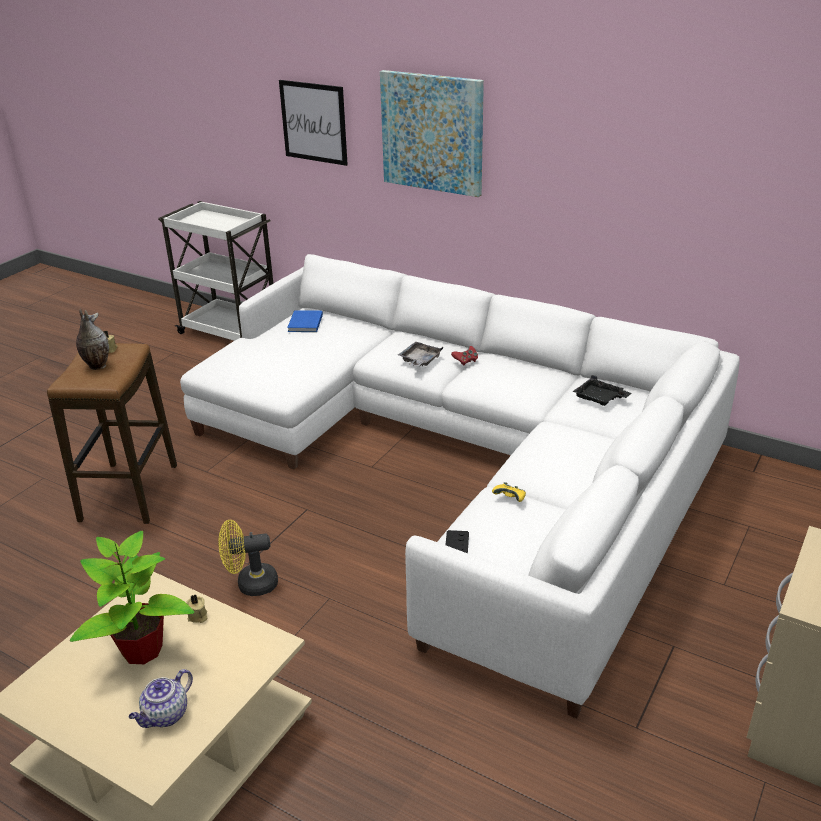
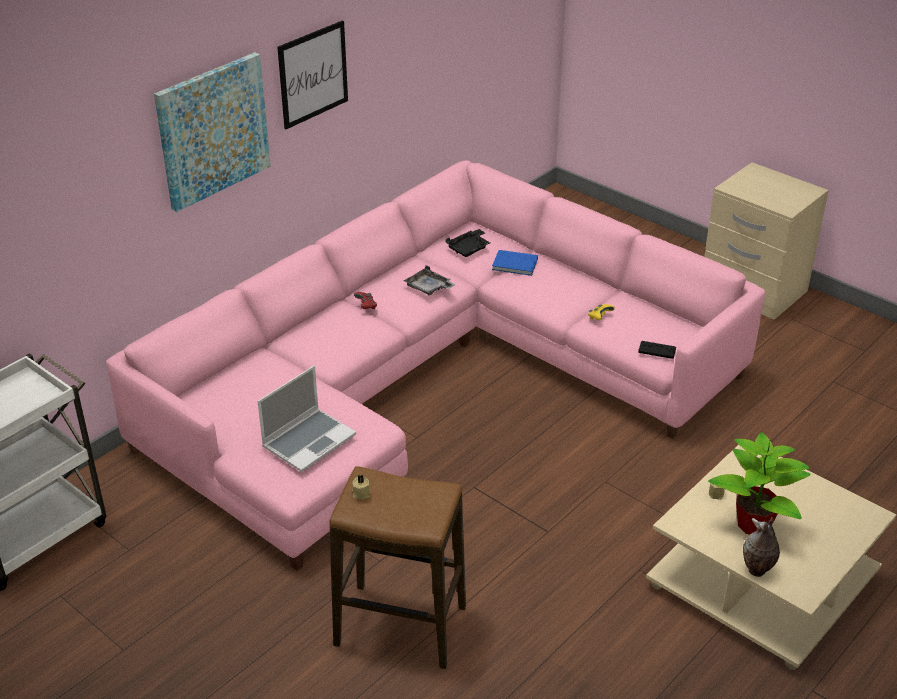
camera: 80 degrees left, 5 degrees up
(96, 366) = (394, 504): vase -> vase (757, 570)
(165, 716) = (820, 509): teapot -> none
(250, 584) = (578, 530): yellow fan -> none
(259, 364) = (309, 440): none -> laptop
(304, 323) = (226, 401): blue book -> blue book (516, 265)
(314, 122) = (74, 199): picture -> picture (313, 74)
(420, 360) = (355, 332): grey tray -> grey tray (429, 288)
(466, 461) = (430, 377): white sofa -> pink sofa

